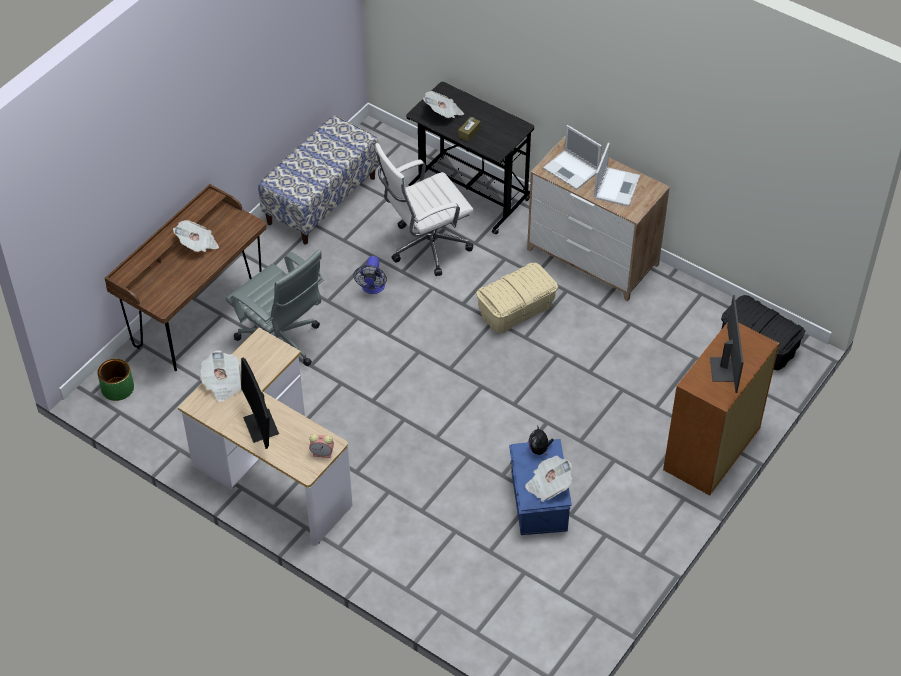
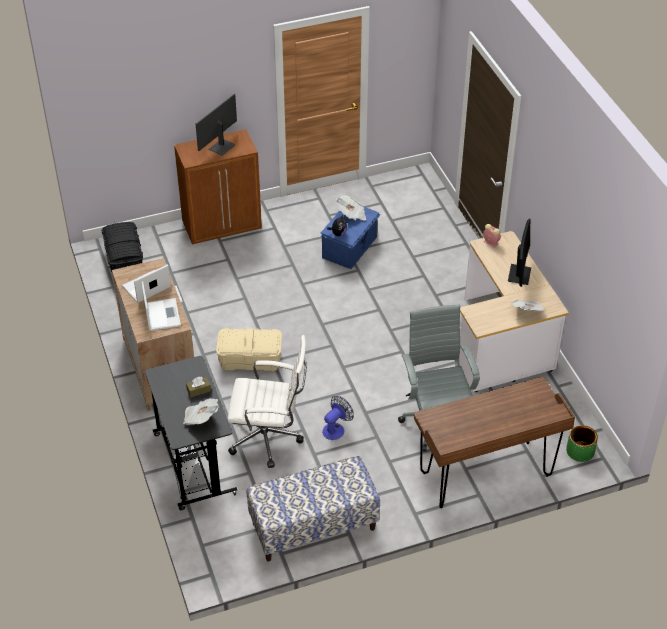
camera: 145 degrees left, 5 degrees down
(197, 244) = (480, 421): newspaper -> none

